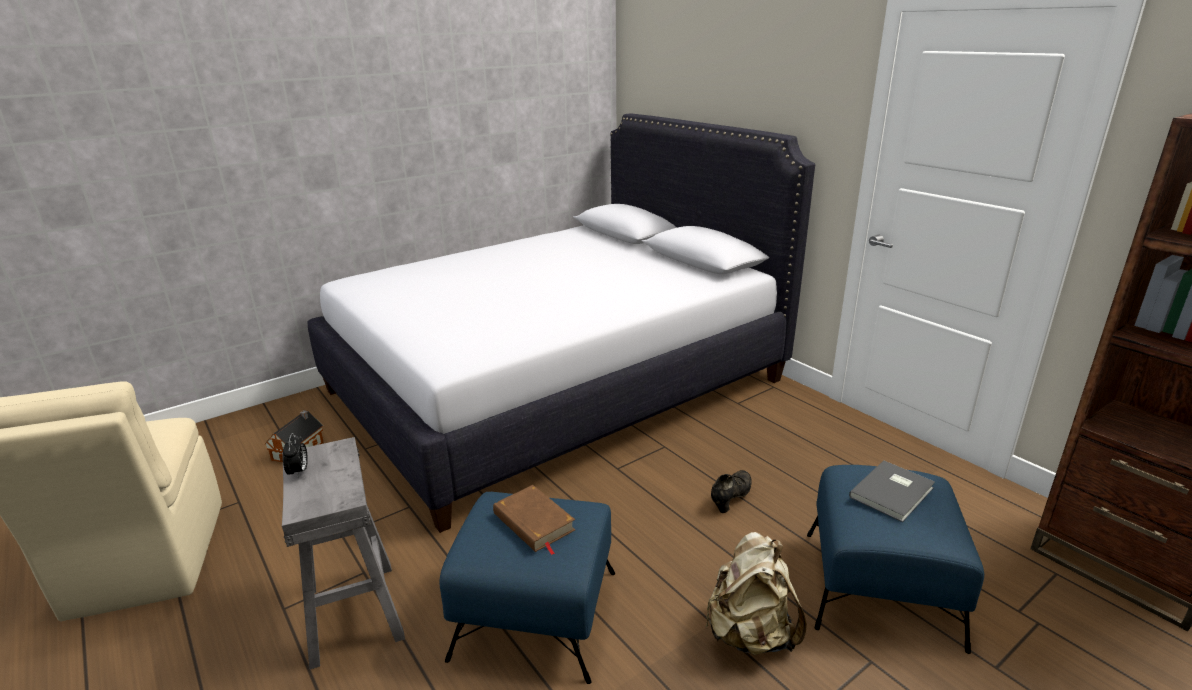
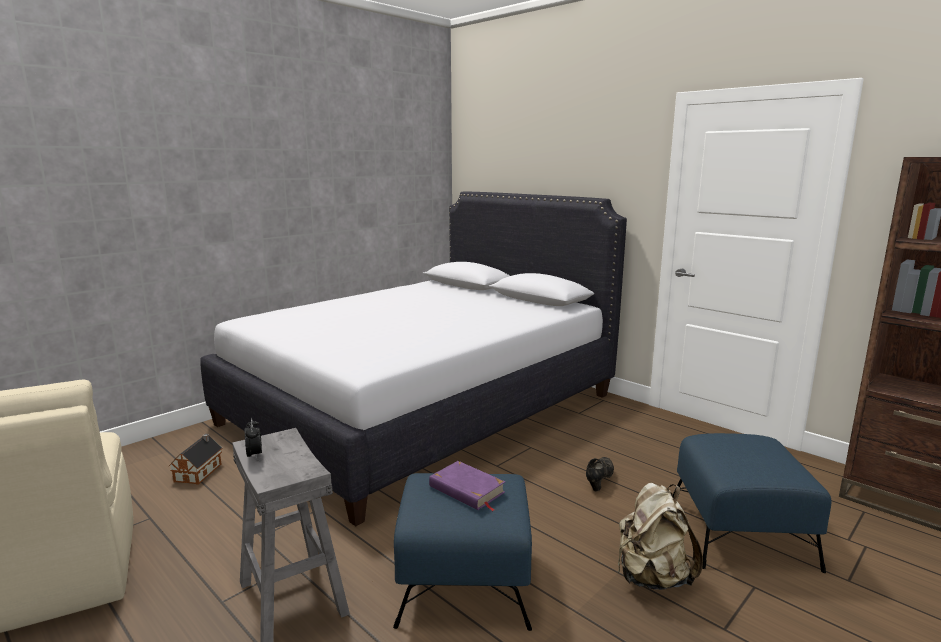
camera: 10 degrees left, 10 degrees down
(533, 523) = (467, 490): brown book -> purple book
(894, 493) = (745, 448): grey book -> none

